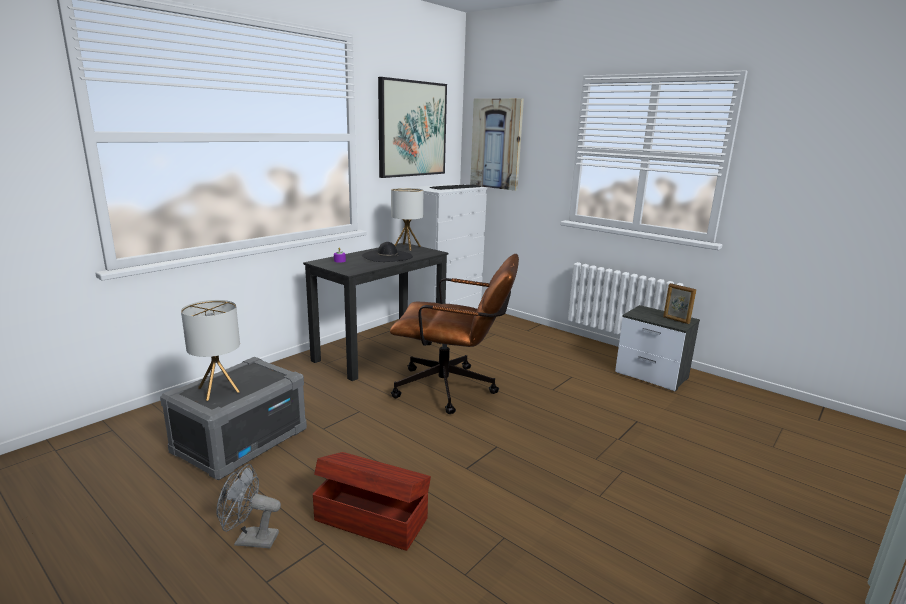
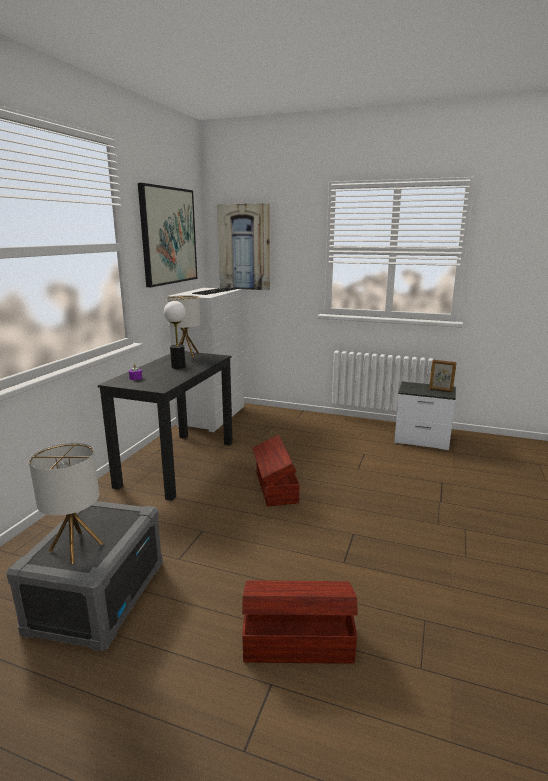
camera: 20 degrees left, 0 degrees up
(250, 539) = (191, 708): grey fan -> none
(387, 256) = (178, 367): black hat -> table lamp
(453, 389) = (275, 487): brown office chair -> brown storage box

